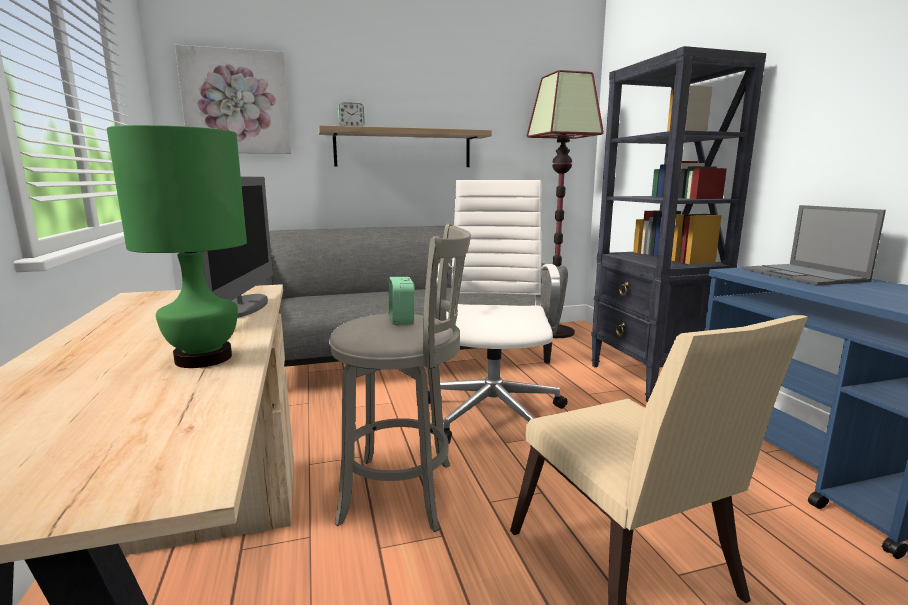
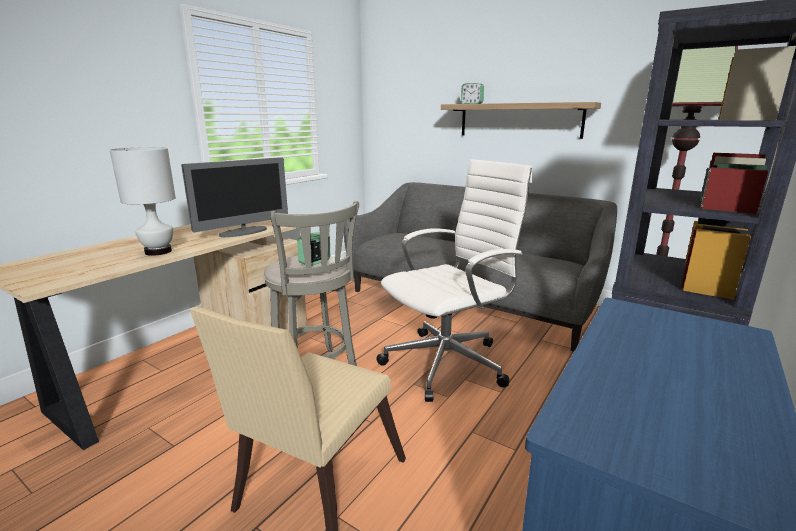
camera: 50 degrees right, 5 degrees up
(203, 358) = (158, 251): green table lamp -> white table lamp
(236, 102) = (404, 88): picture -> none
(804, 275) = (687, 343): laptop -> none

